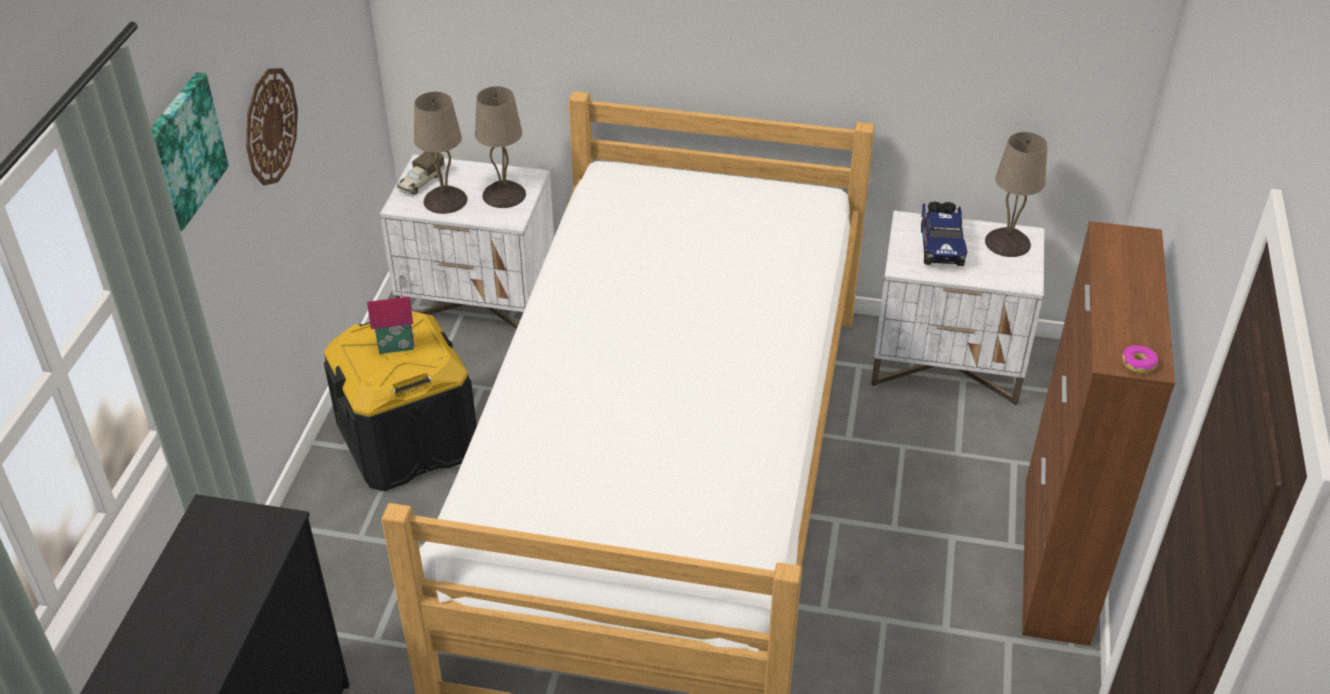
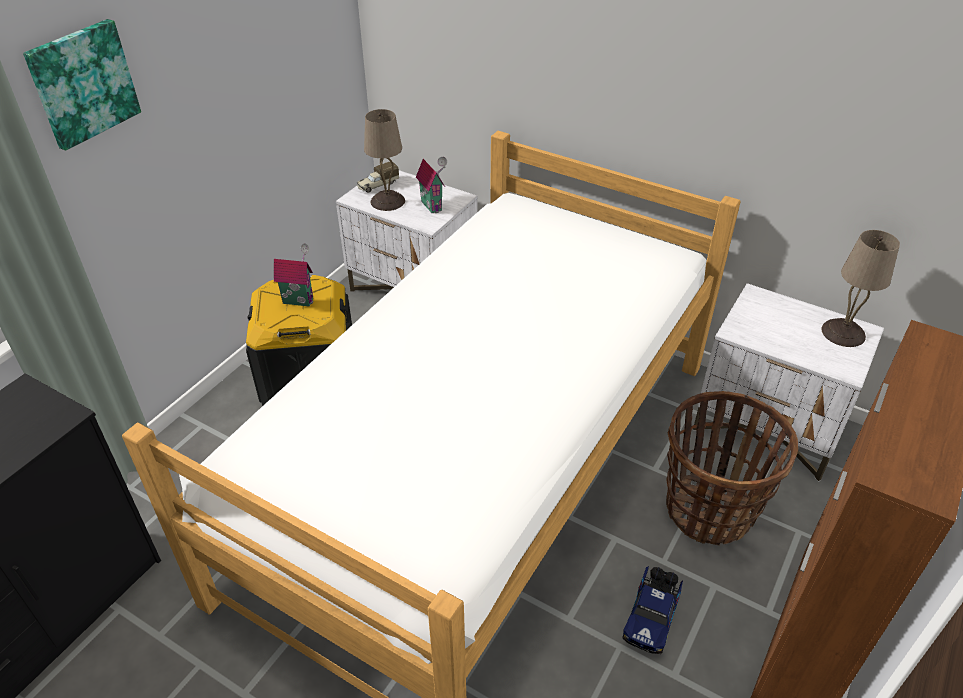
camera: 20 degrees right, 0 degrees up
(270, 126) = (212, 97): wall clock -> none
(504, 194) = (433, 205): beige table lamp -> toy house
(919, 464) = (709, 510): none -> basket
(941, 244) = (779, 321): toy truck -> toy truck (652, 616)
(1138, 363) = (916, 486): donut -> none

